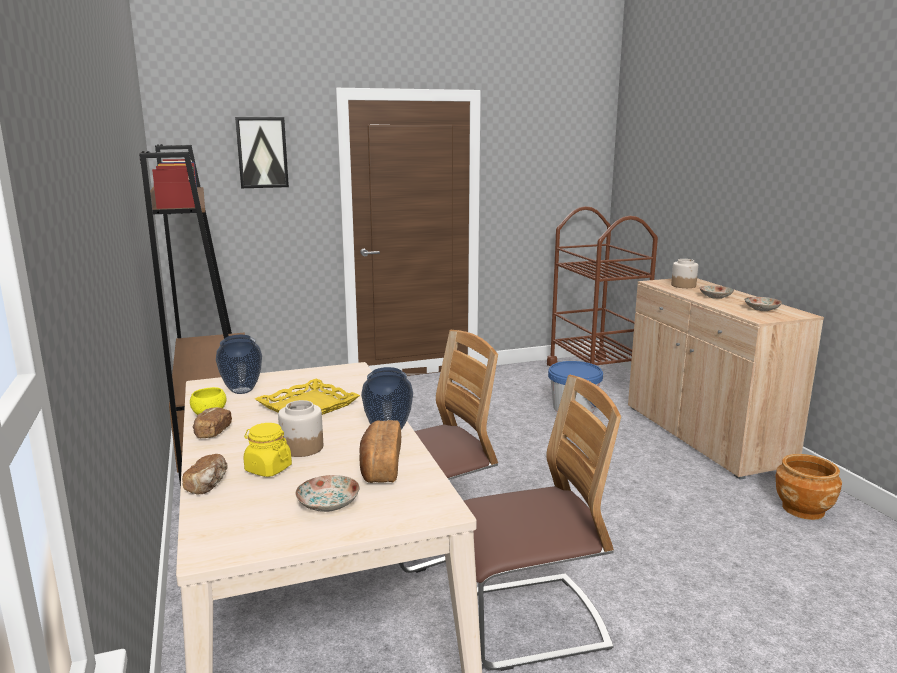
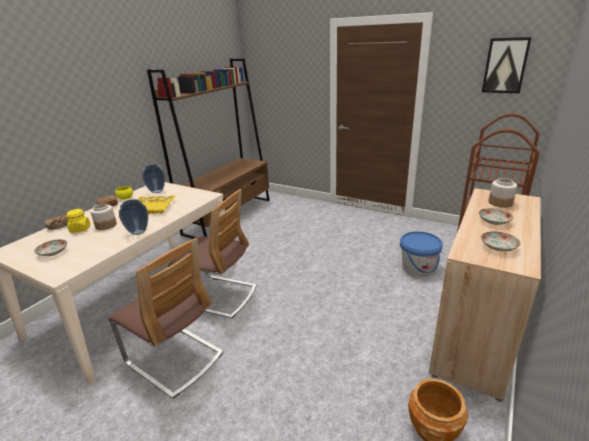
camera: 50 degrees right, 10 degrees up
(262, 152) = (290, 61): picture -> picture (505, 65)
(380, 466) = (98, 246): bread -> none

